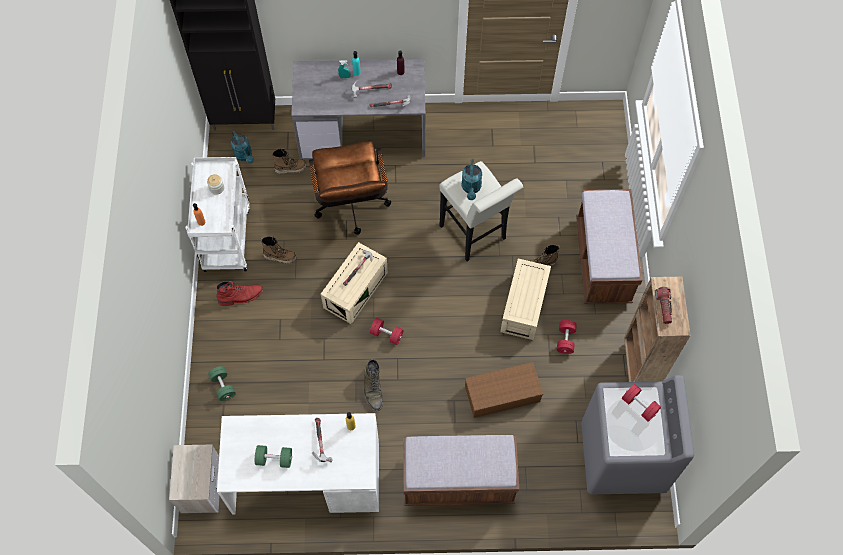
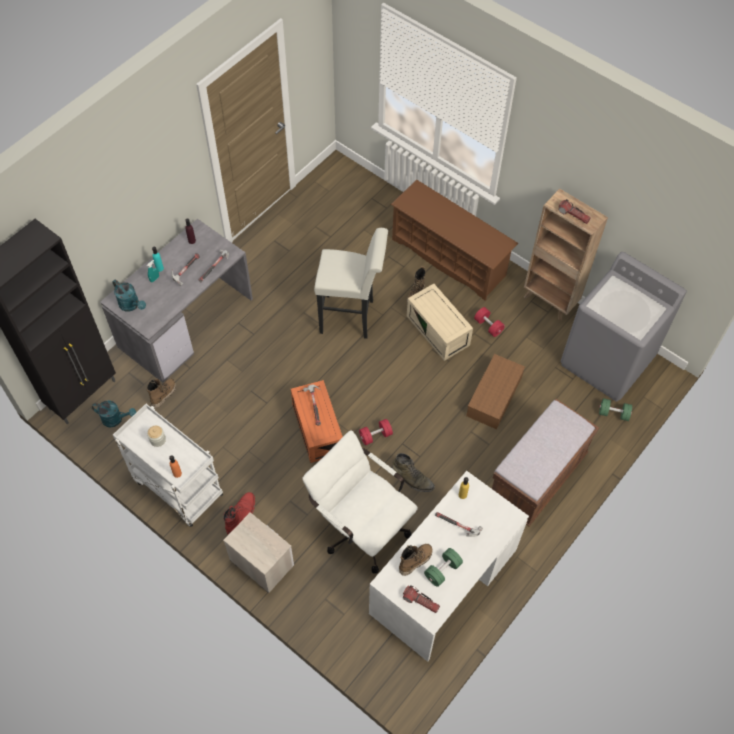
camera: 50 degrees left, 5 degrees down
(202, 485) = (382, 668): nightstand -> nightstand (261, 562)
(223, 386) = (309, 587): green dumbbell -> green dumbbell (613, 413)
(236, 462) = (421, 601): none -> flashlight
(280, 257) = (235, 460): boot -> boot (415, 561)
(301, 383) = (360, 526): none -> white office chair
(352, 207) = (244, 378): brown office chair -> none
(355, 289) = (316, 428): beige storage box -> orange storage box
(471, 188) = (341, 270): turquoise watering can -> turquoise watering can (131, 305)
(603, 261) = (449, 257): brown bench -> brown shoe rack
(639, 405) = (618, 295): red dumbbell -> none

